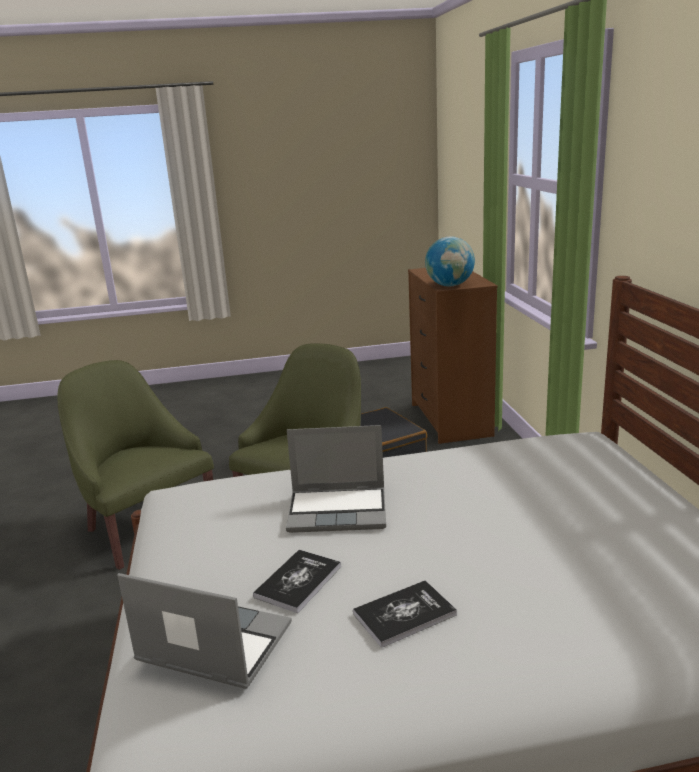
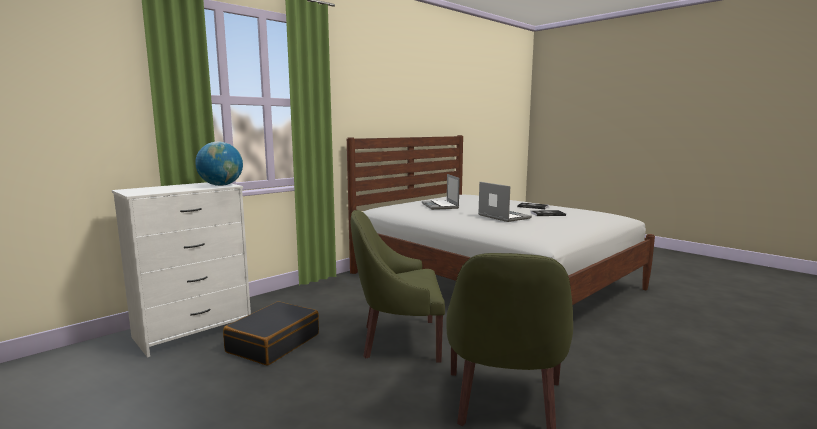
camera: 125 degrees left, 10 degrees down
(212, 645) = (589, 215): laptop -> laptop (440, 206)
(450, 420) = (193, 331): brown dresser -> white dresser

